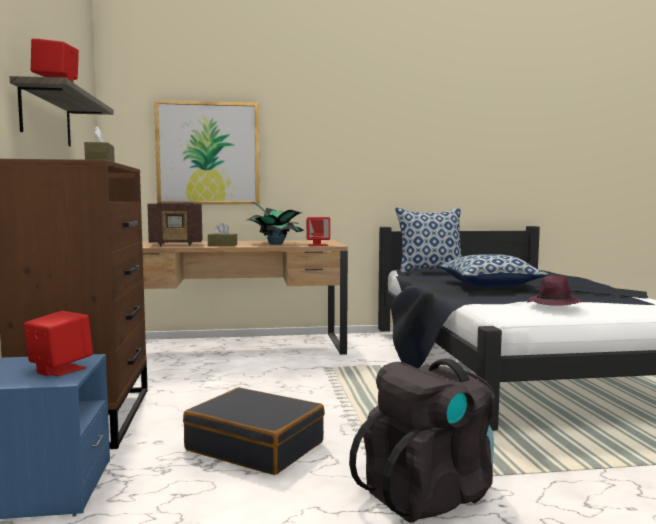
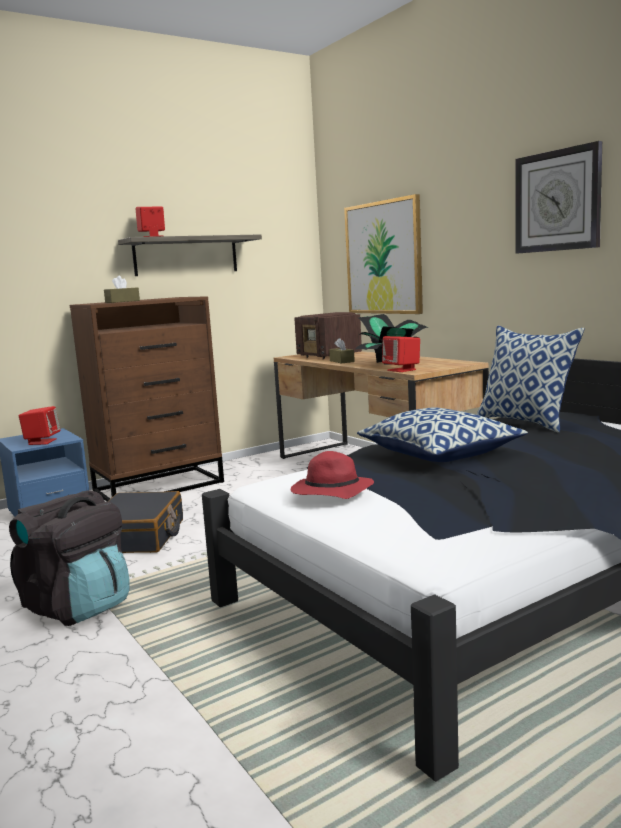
camera: 65 degrees right, 5 degrees up
(391, 128) = (557, 201): none -> wall clock
(554, 304) = (331, 492): purple hat -> red hat

